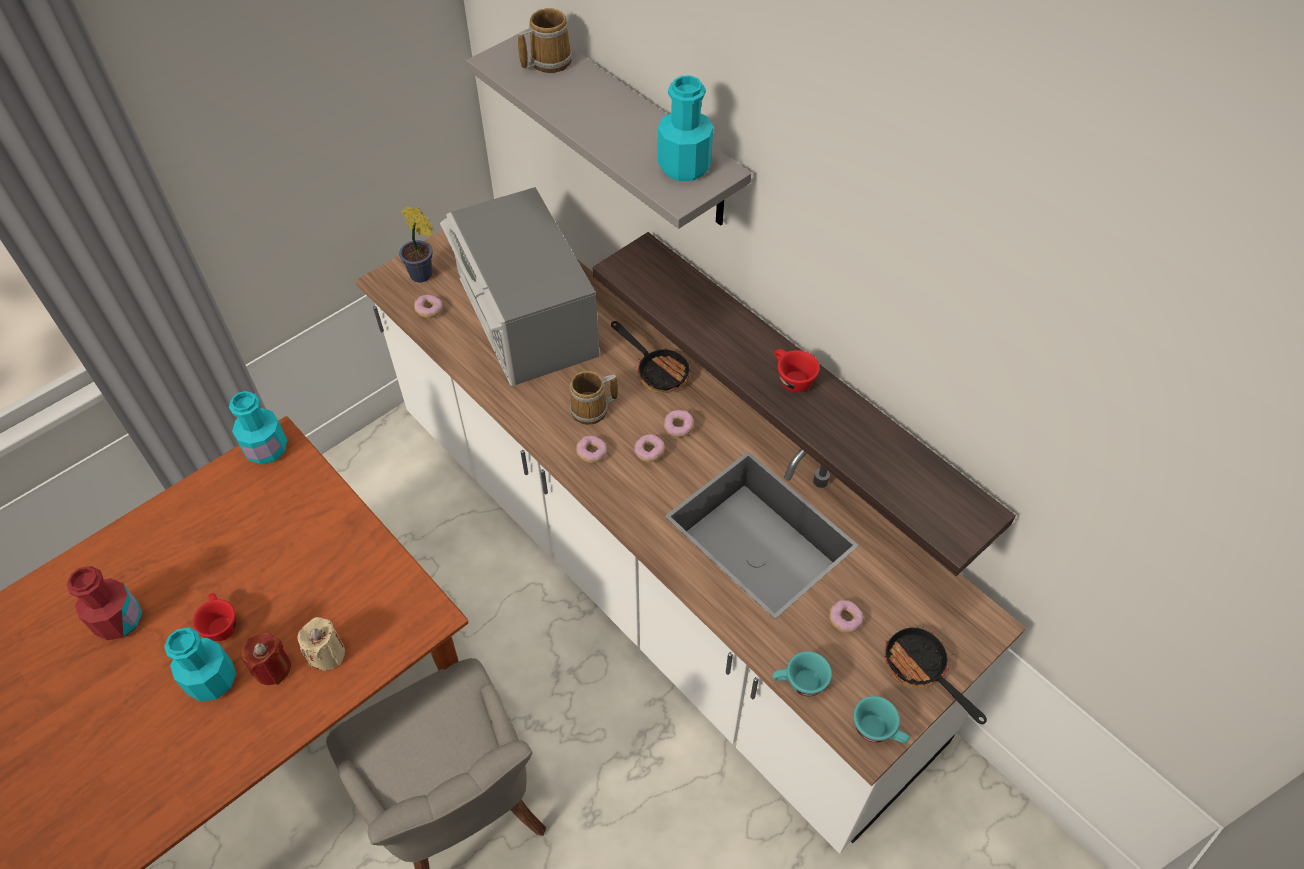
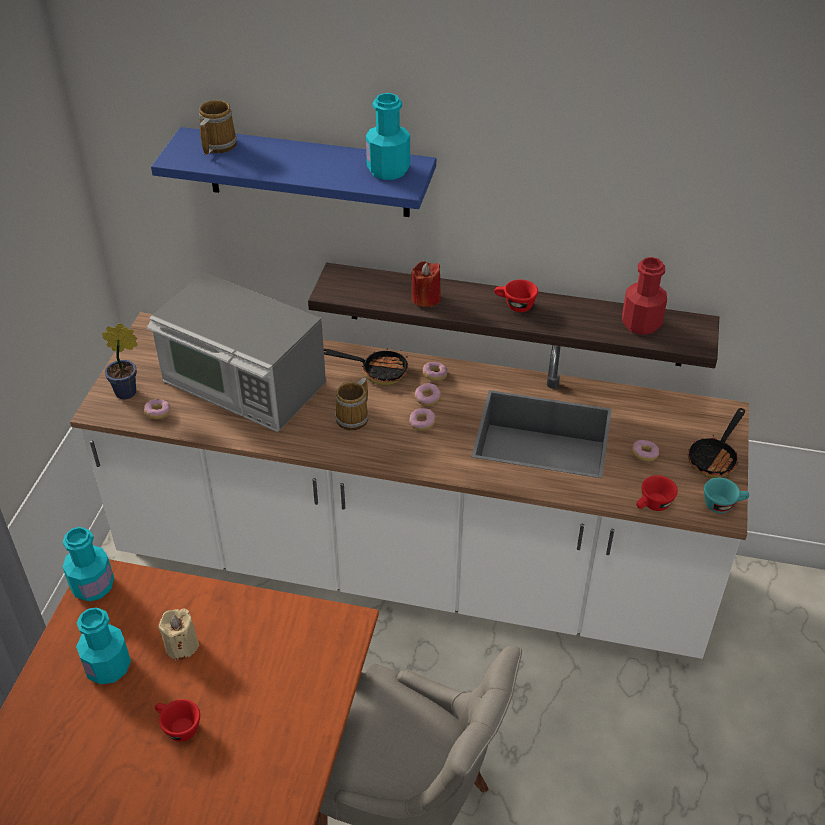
camera: 35 degrees left, 10 degrees down
(119, 620) = (81, 779): red bottle -> red bottle (641, 323)
(212, 680) = (211, 769): turquoise bottle -> turquoise bottle (108, 667)
(272, 668) = (255, 730): red candle -> red candle (426, 298)
(327, 654) = (290, 694): beige candle -> beige candle (181, 645)
(591, 453) = (381, 445): donut -> donut (434, 375)
(637, 129) = (308, 173): grey shelf -> blue shelf
(799, 683) = (652, 505): turquoise cup -> red cup
(921, 670) = (715, 457): frying pan -> frying pan turned 75 degrees counterclockwise

